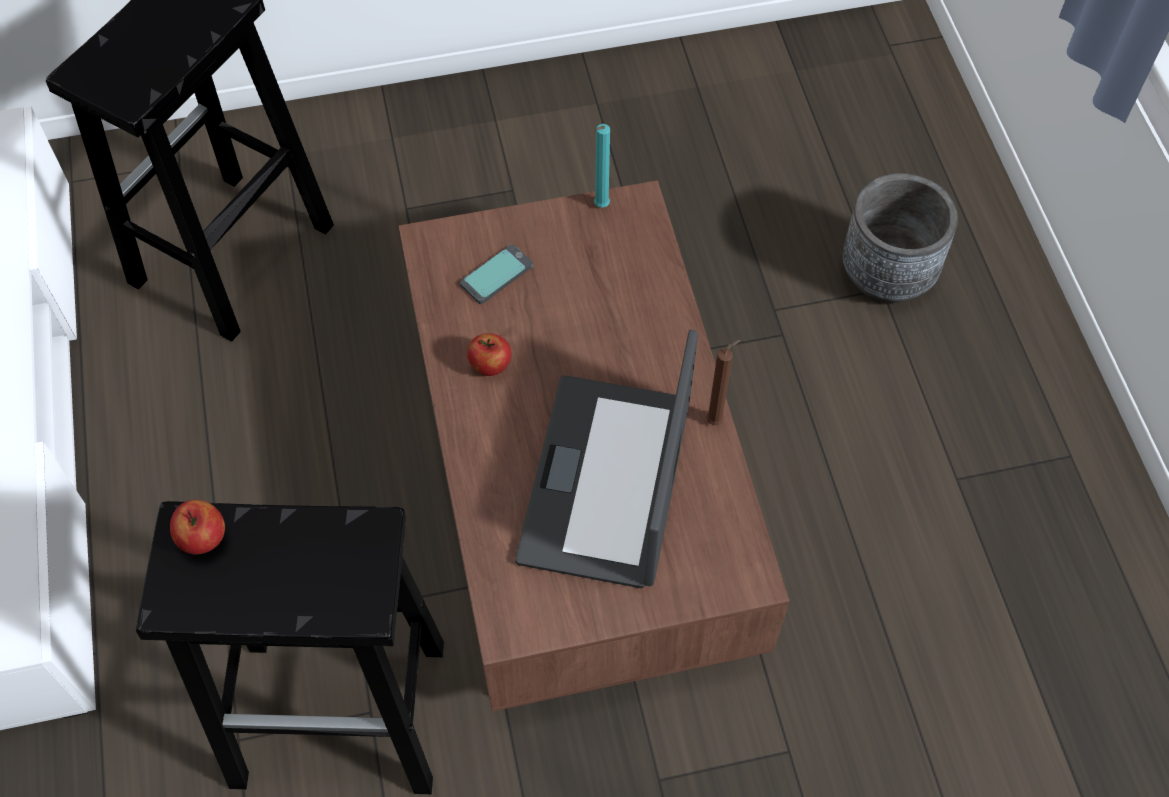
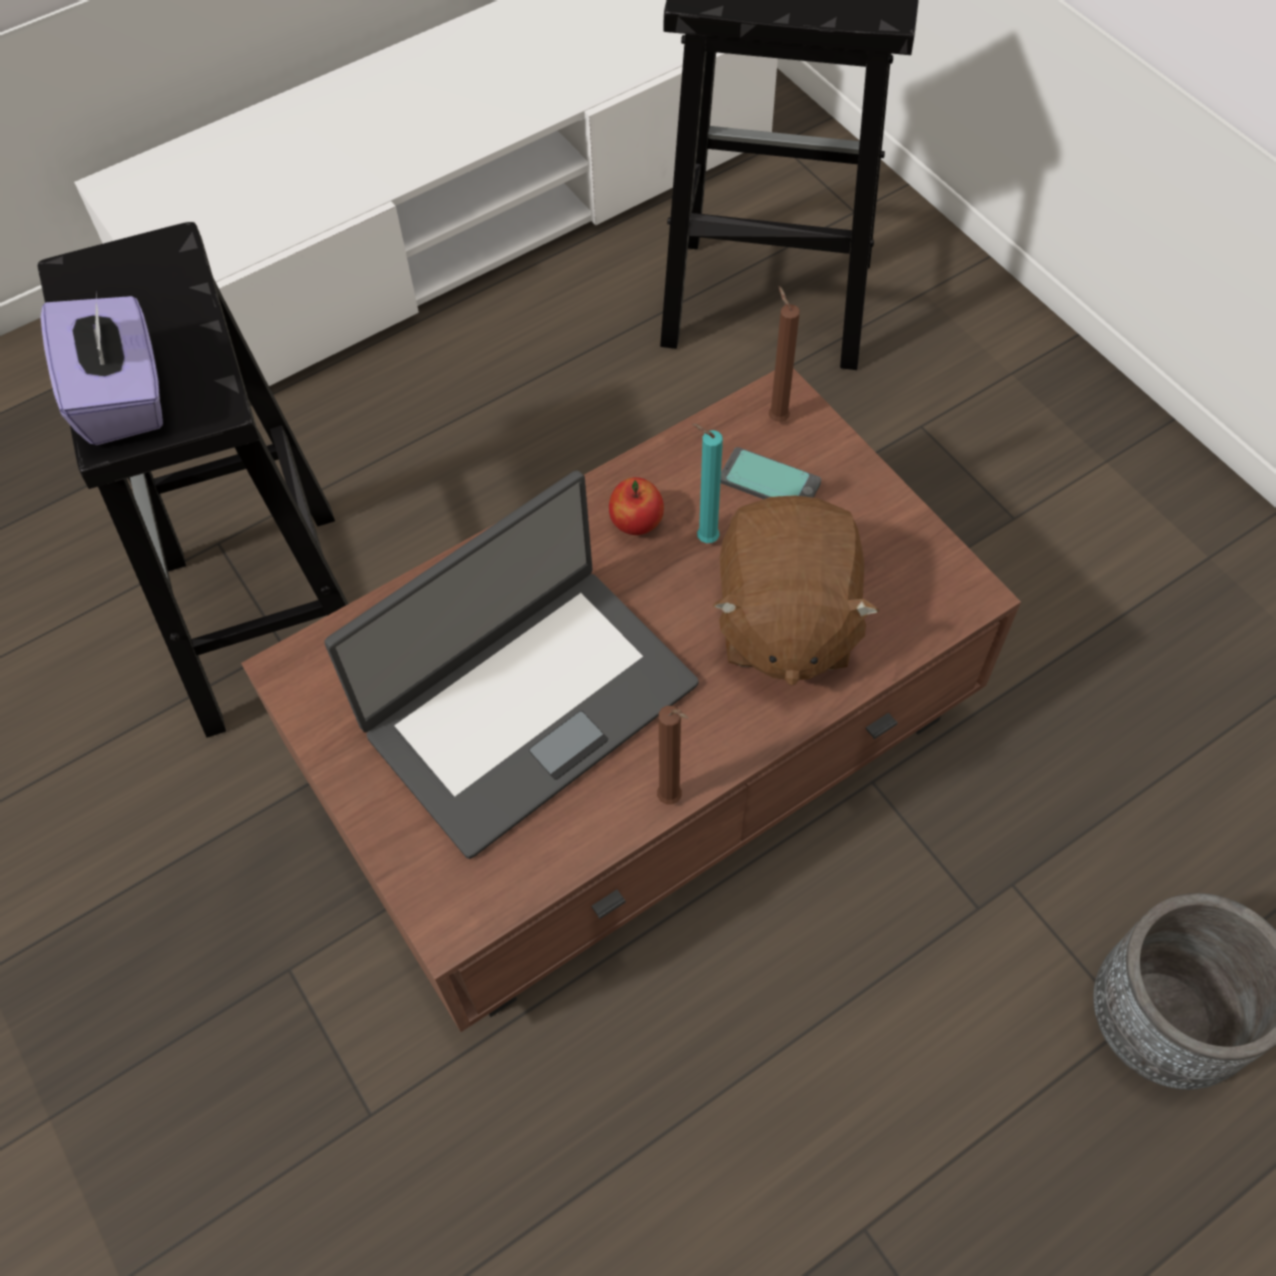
camera: 70 degrees right, 0 degrees up
(203, 539) = (157, 270): apple -> none
(329, 591) = (122, 396): none -> purple tissue box
(443, 250) = (776, 417): none -> brown candle
(600, 207) = (936, 552): turquoise candle -> turquoise candle (704, 539)
(608, 481) = (528, 705): laptop -> laptop turned 150 degrees clockwise
(612, 309) = (784, 621): none -> brown plush toy

